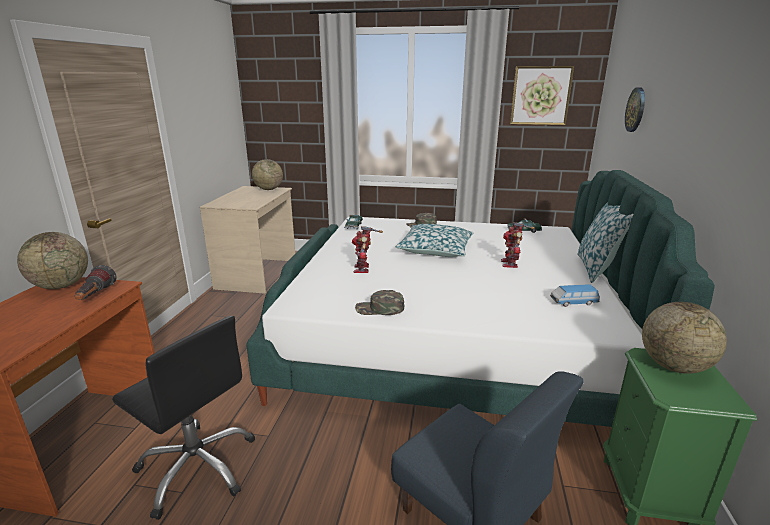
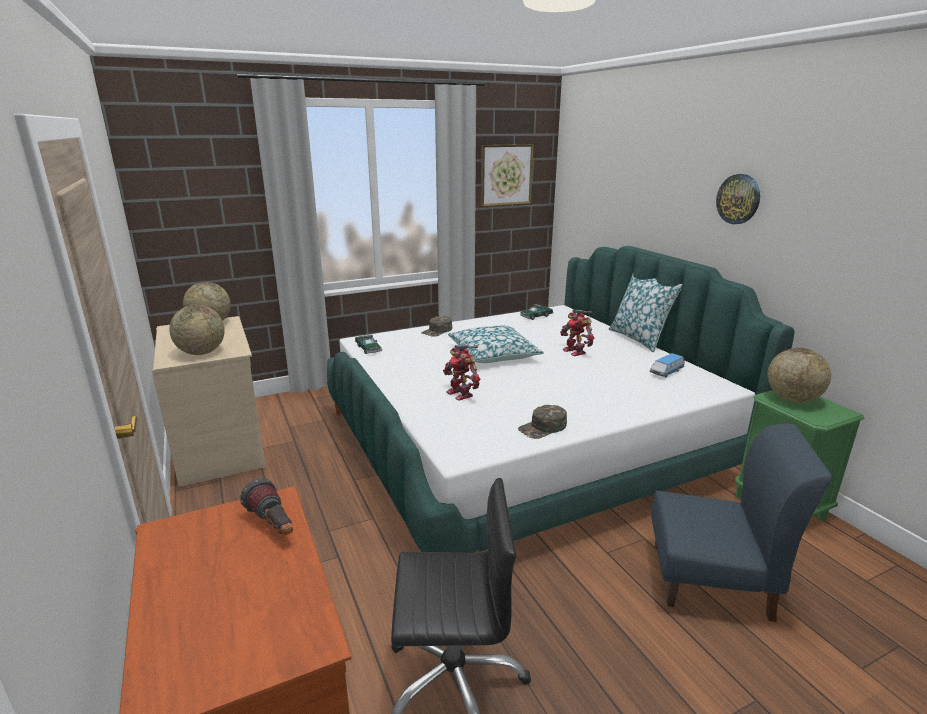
camera: 35 degrees left, 0 degrees up
(61, 286) = (186, 534): globe -> globe (201, 352)
(636, 109) = (627, 189): wall clock -> wall clock (738, 199)

